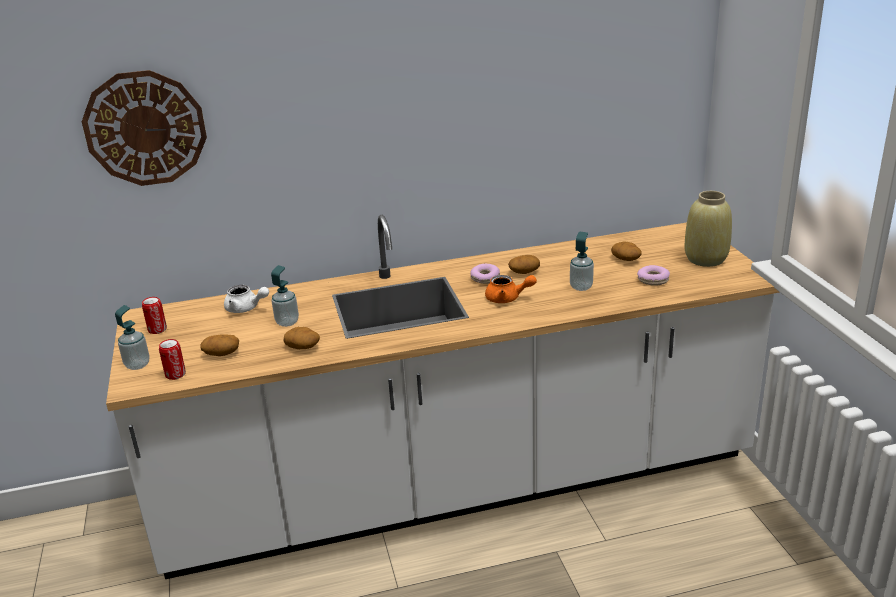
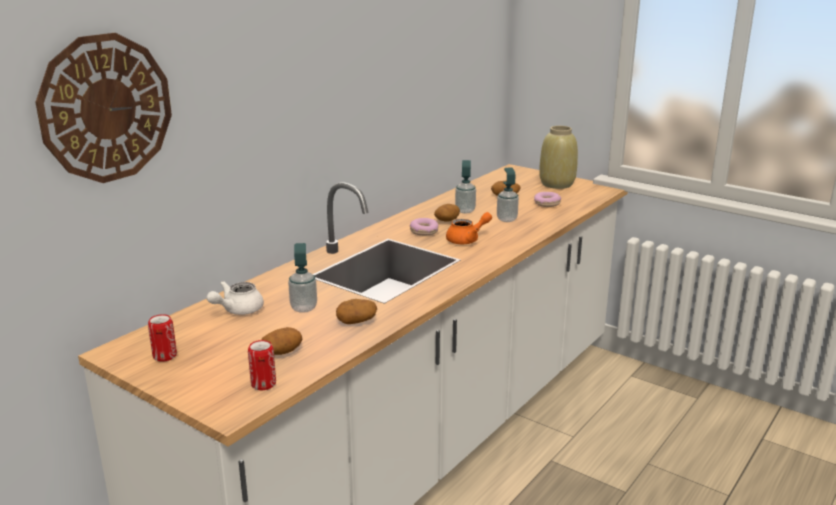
camera: 40 degrees left, 5 degrees down
(137, 365) = (200, 392): soap dispenser -> soap dispenser (465, 211)
(246, 308) = (237, 310): white teapot -> white teapot turned 150 degrees clockwise

